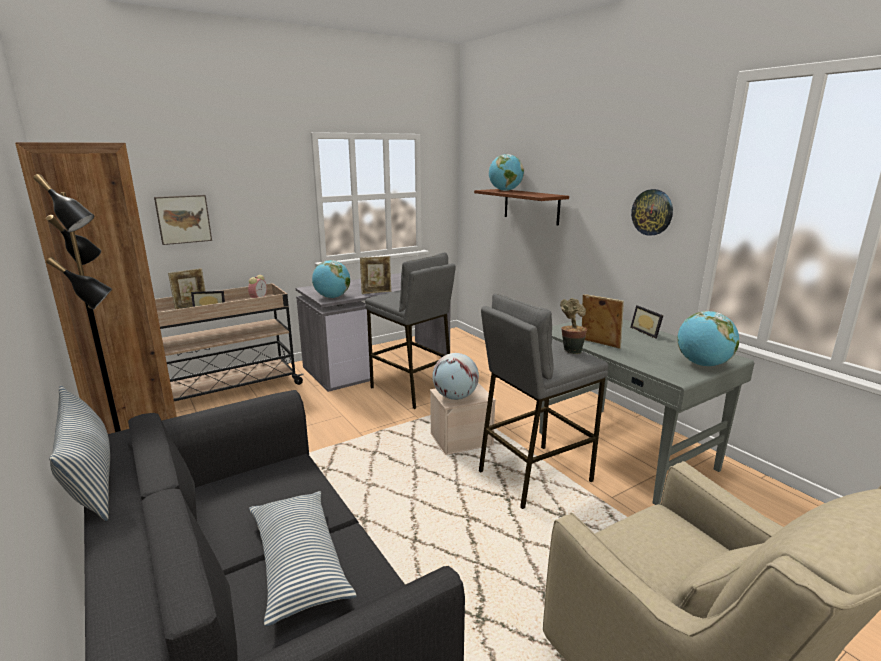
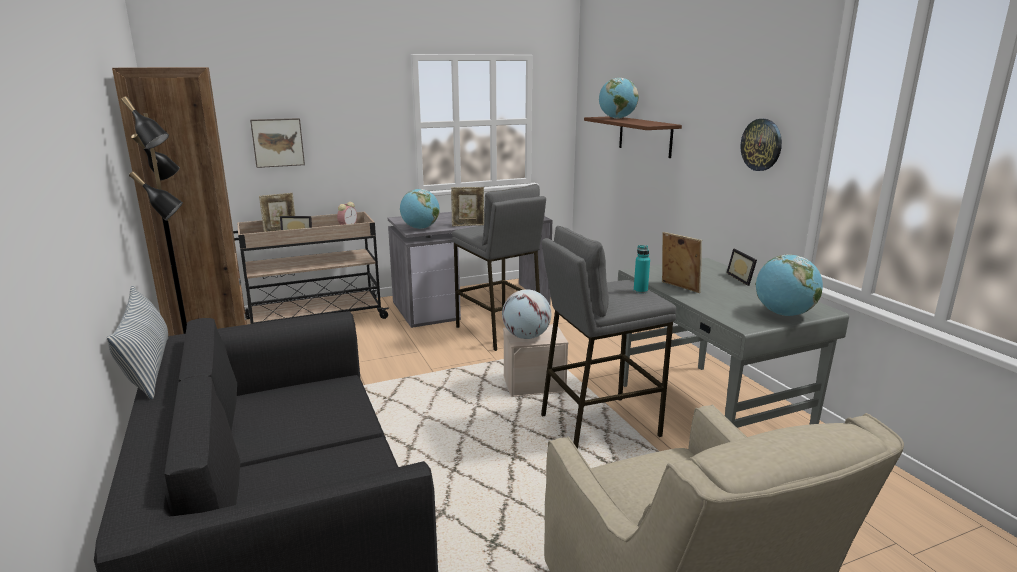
camera: 10 degrees right, 0 degrees up
(299, 563) = (317, 461): pillow -> none
(571, 350) = (640, 291): potted plant -> turquoise bottle

